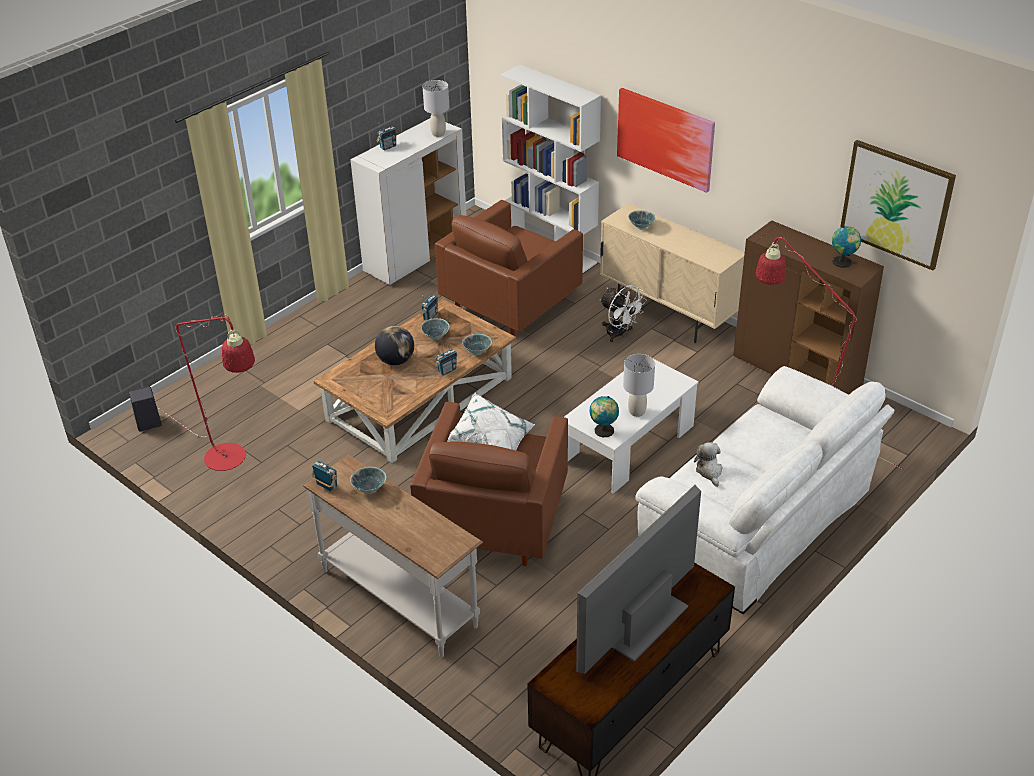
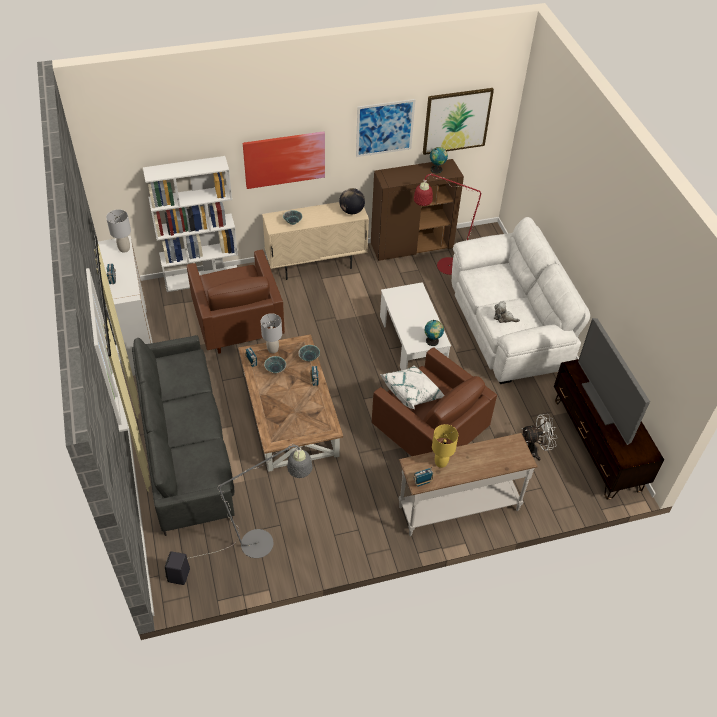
camera: 60 degrees left, 10 degrees up
(232, 461) = (266, 541): red floor lamp -> grey floor lamp
(309, 352) = (186, 447): none -> grey sofa
(369, 489) = (441, 463): bowl -> yellow table lamp
(396, 361) = (282, 400): globe -> globe (351, 211)
(619, 334) = (314, 294): white fan -> white fan (533, 450)
(636, 412) = (427, 319): grey table lamp -> grey table lamp (272, 349)
(793, 160) = (384, 128): none -> picture

